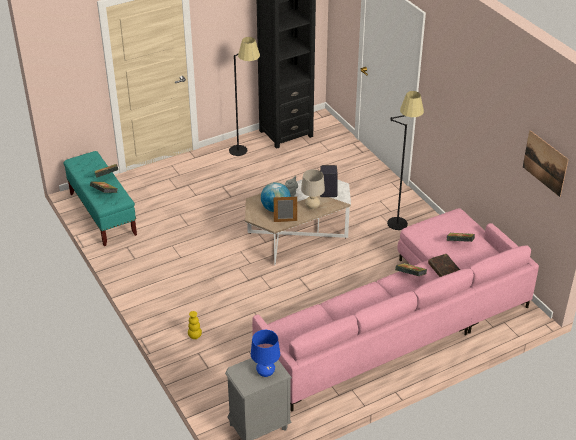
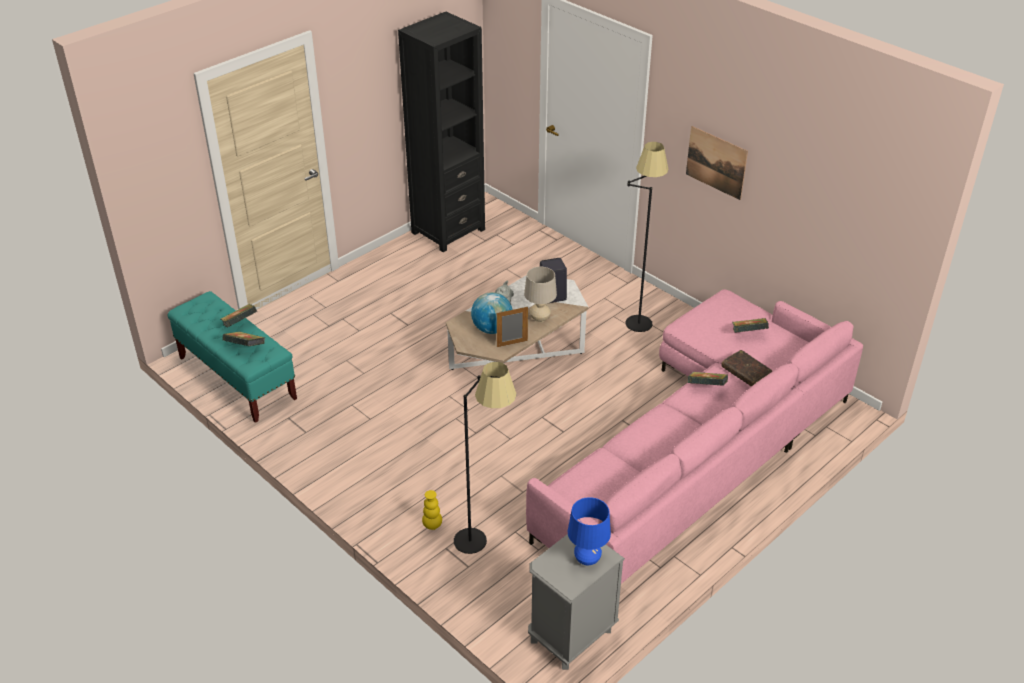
camera: 15 degrees left, 0 degrees up
(245, 152) = (404, 263): black floor lamp -> black floor lamp (485, 542)
(545, 163) = (866, 207): picture -> picture (716, 162)

